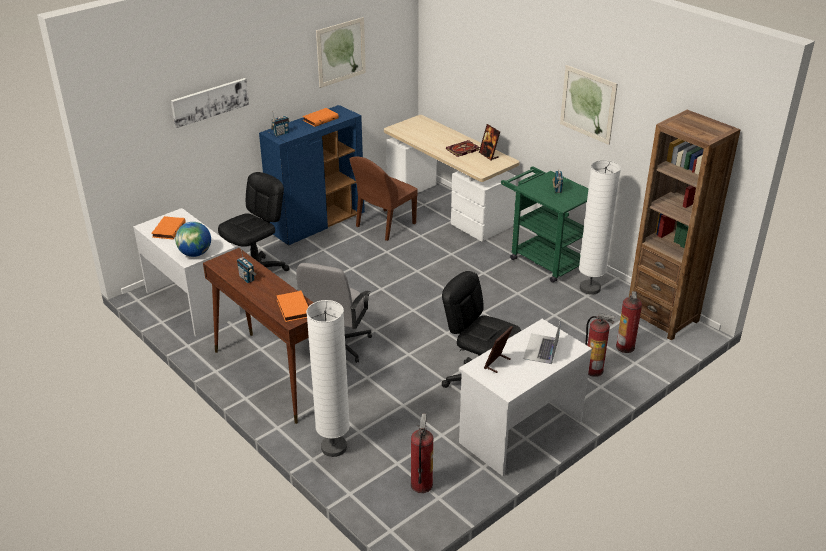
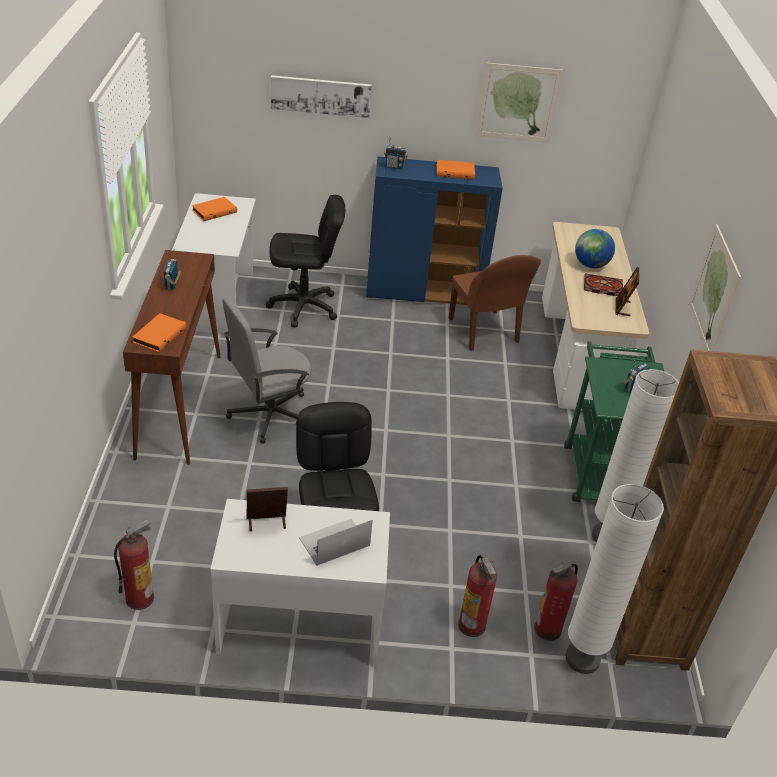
camera: 40 degrees right, 5 degrees up
(195, 254) = (199, 243): globe -> globe (590, 265)
(333, 447) = (128, 504): white floor lamp -> white floor lamp (582, 659)
(384, 226) = (484, 332): brown chair -> brown chair turned 105 degrees counterclockwise

